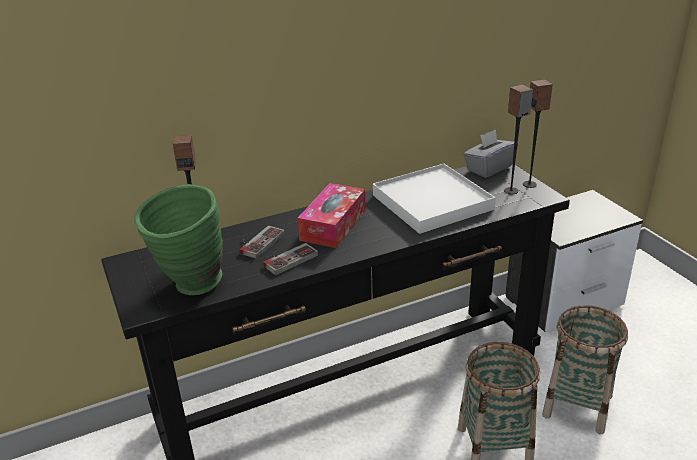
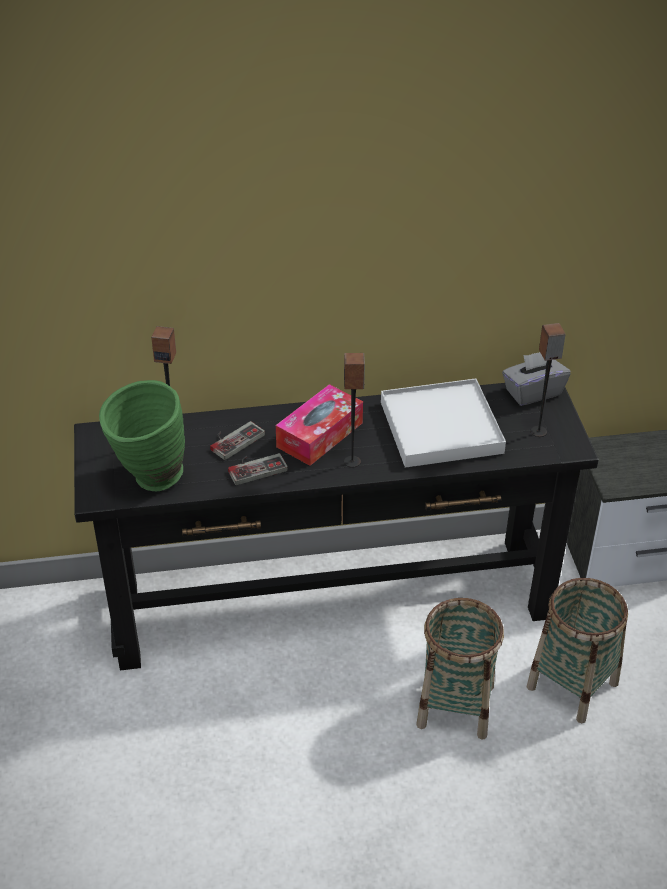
camera: 15 degrees right, 10 degrees up
(529, 184) = (566, 427): speaker -> speaker (352, 461)

